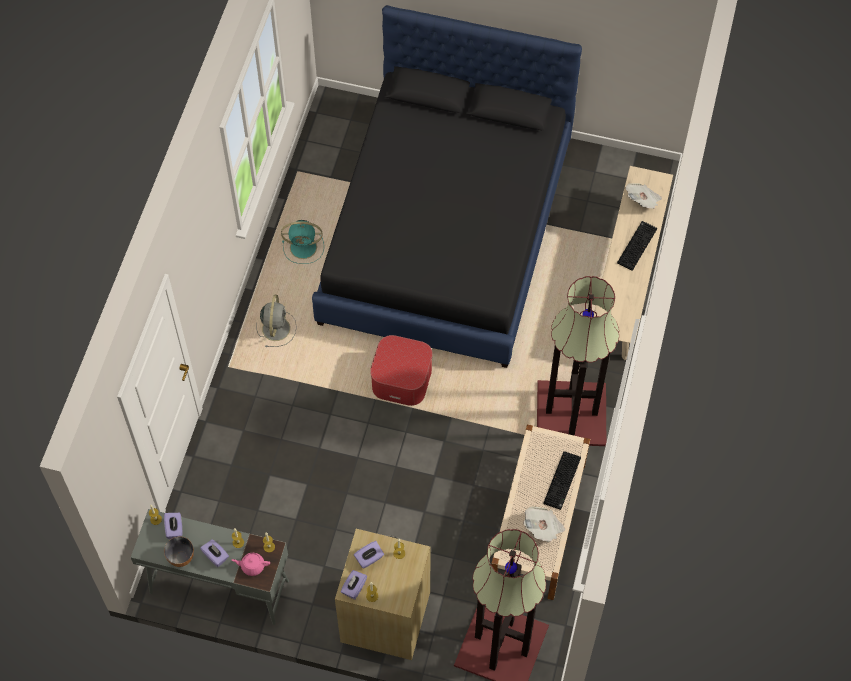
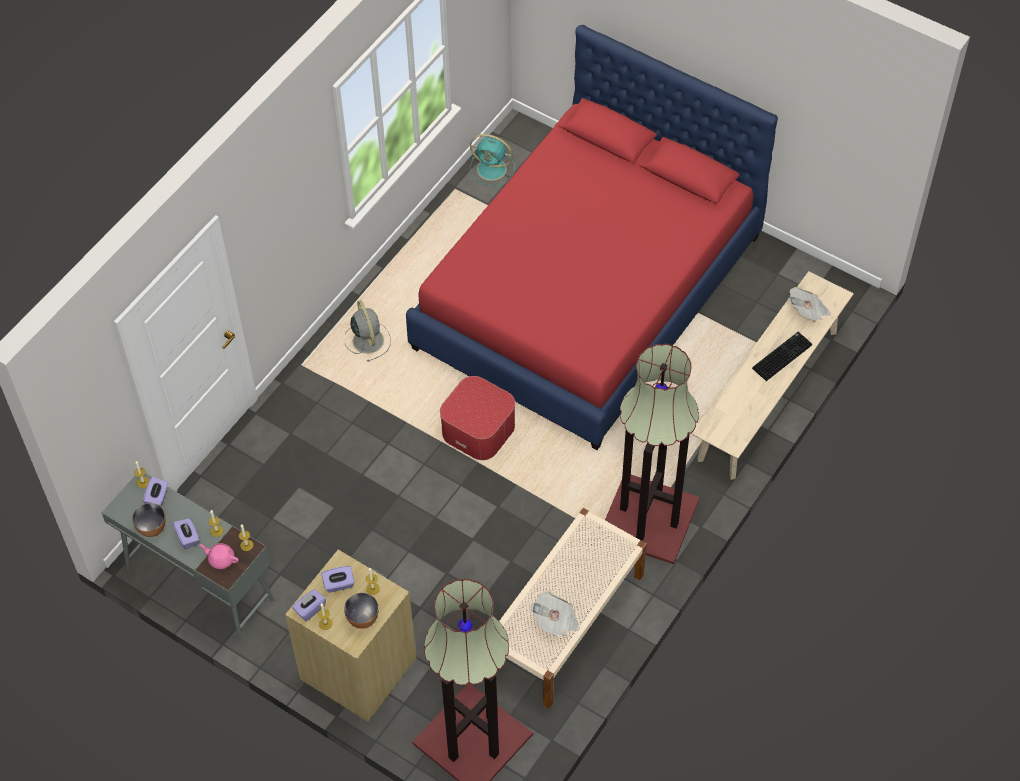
camera: 20 degrees right, 5 degrees down
(276, 327) = (367, 339): grey fan -> grey fan turned 45 degrees counterclockwise
(304, 247) = (431, 267): turquoise fan -> turquoise fan (493, 169)
(401, 582) = (362, 619): none -> bowl
(446, 231) = (588, 292): black bed -> red bed
(563, 481) = (597, 579): keyboard -> none

